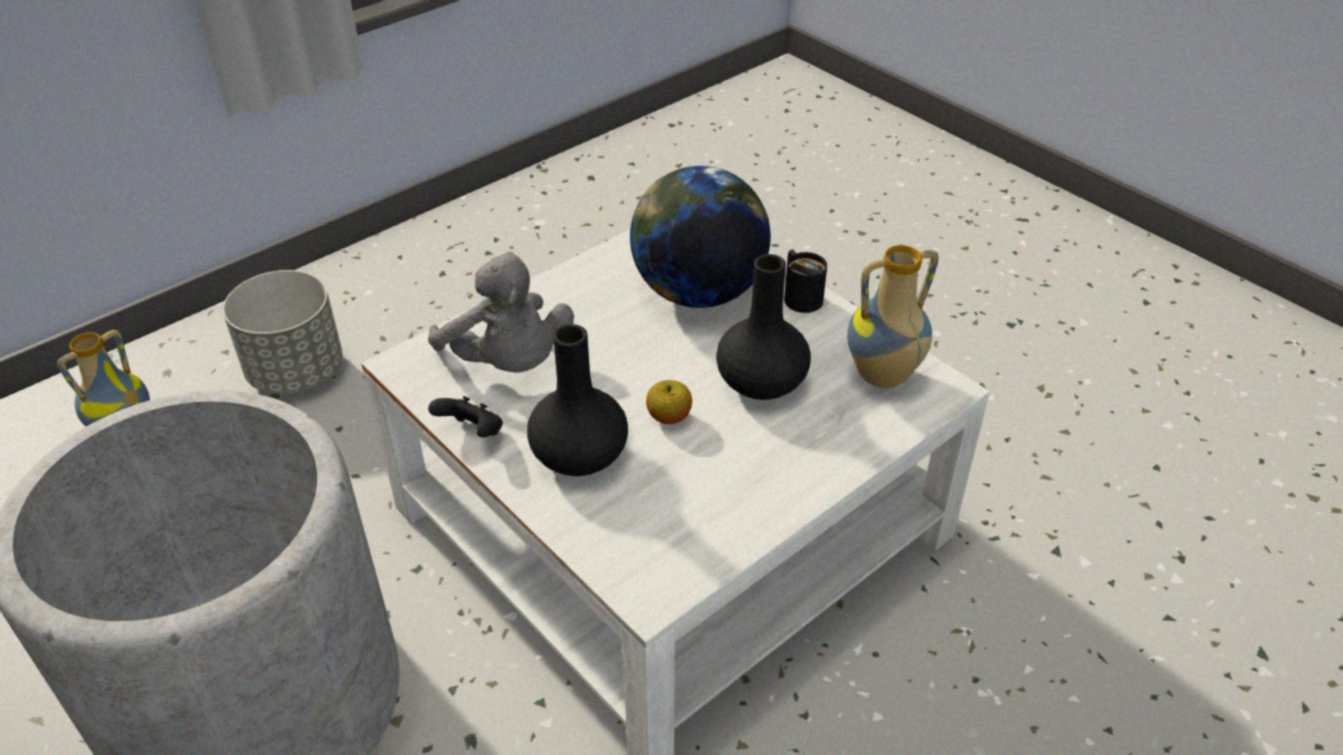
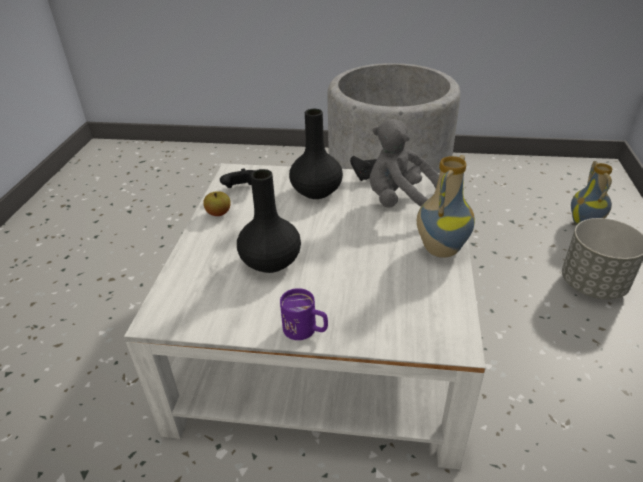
camera: 140 degrees right, 5 degrees down
(669, 417) = (298, 223): apple -> apple (218, 213)
(679, 539) = (241, 189): none -> black game controller
(698, 293) = (369, 292): globe -> none
(799, 295) = (306, 330): black mug -> purple mug
(883, 377) = (202, 304): vase -> vase (439, 249)

